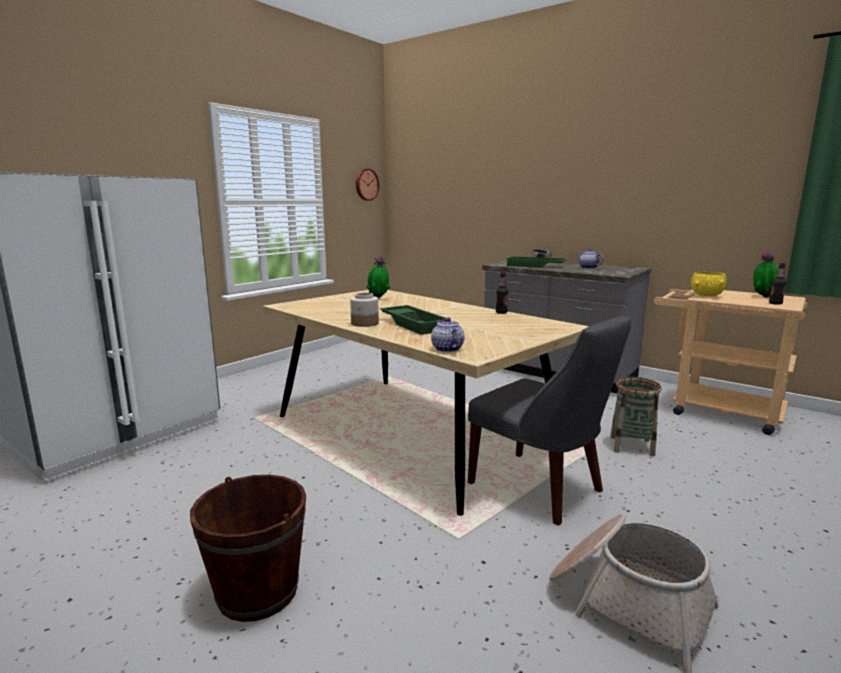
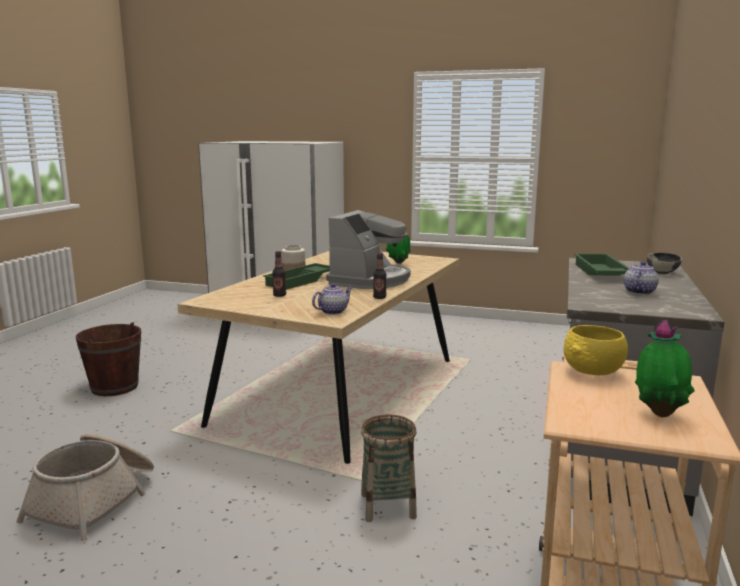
camera: 70 degrees right, 0 degrees up
(366, 184) = (618, 140): wall clock -> none
(435, 309) = (370, 280): none -> coffee machine
(446, 349) = (222, 294): teapot -> teapot (333, 311)
(540, 489) = (256, 456): grey chair -> none
(775, 303) = (587, 416): bottle -> bottle (279, 295)

